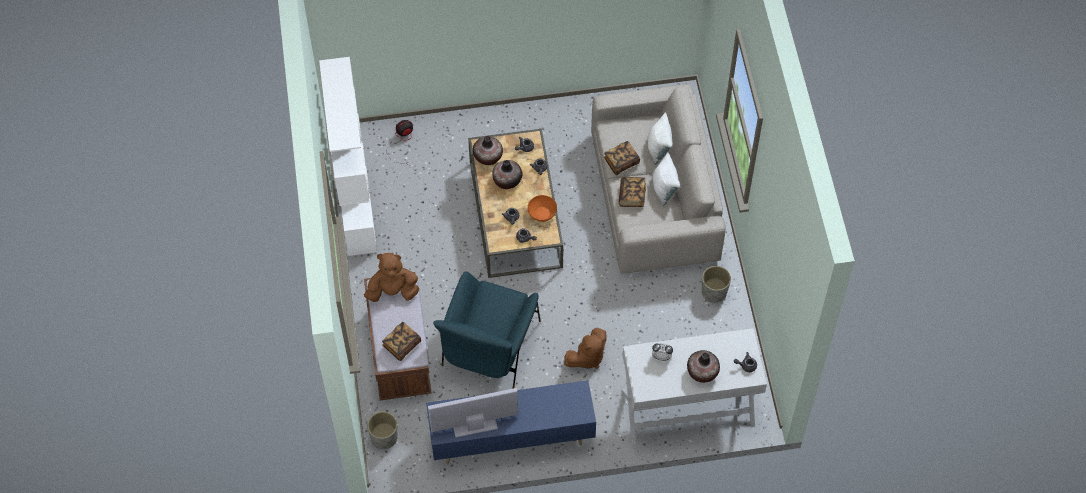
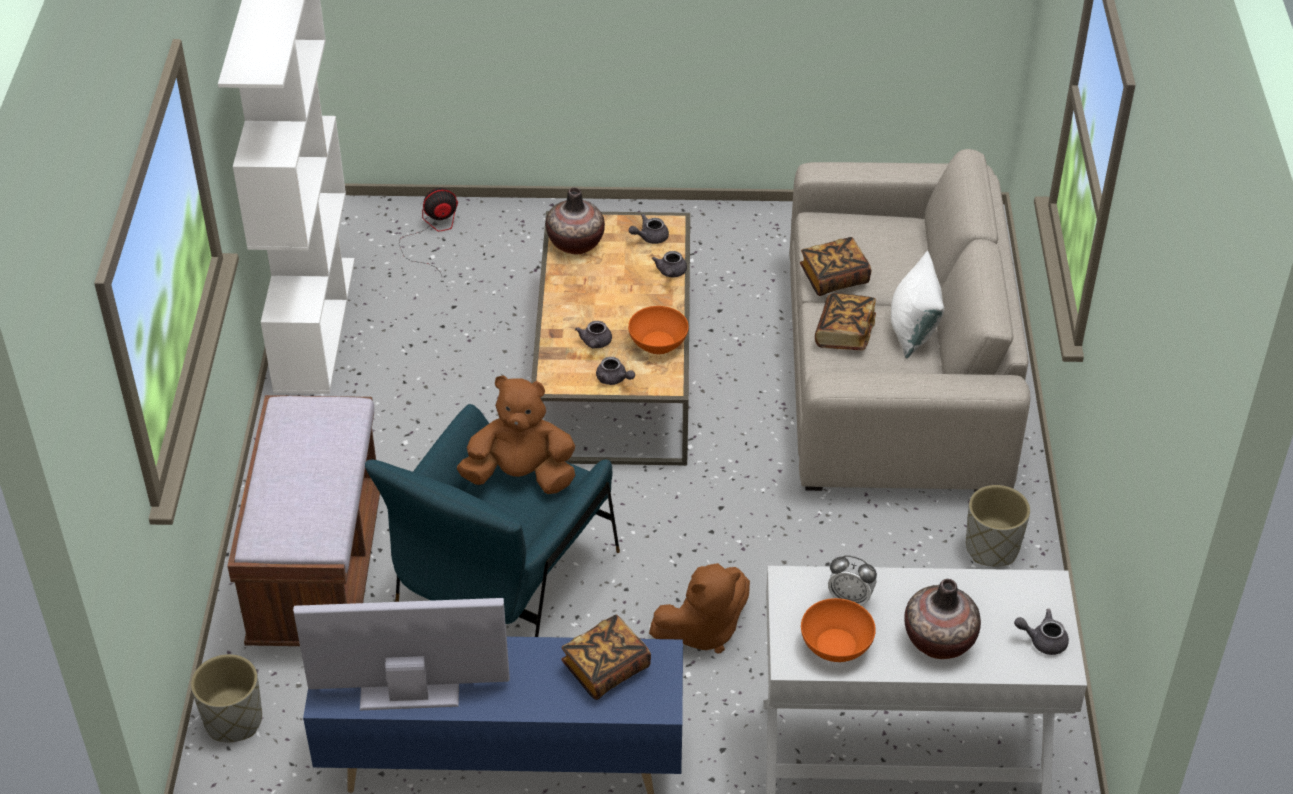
camera: 10 degrees right, 15 degrees down
(393, 291) = (314, 421): brown plush toy -> brown plush toy (521, 476)
(402, 345) = (300, 516): book -> book (606, 669)
(507, 180) = (603, 283): vase -> none
(659, 148) = (913, 266): white pillow -> none
(659, 381) = (836, 645): none -> orange bowl

